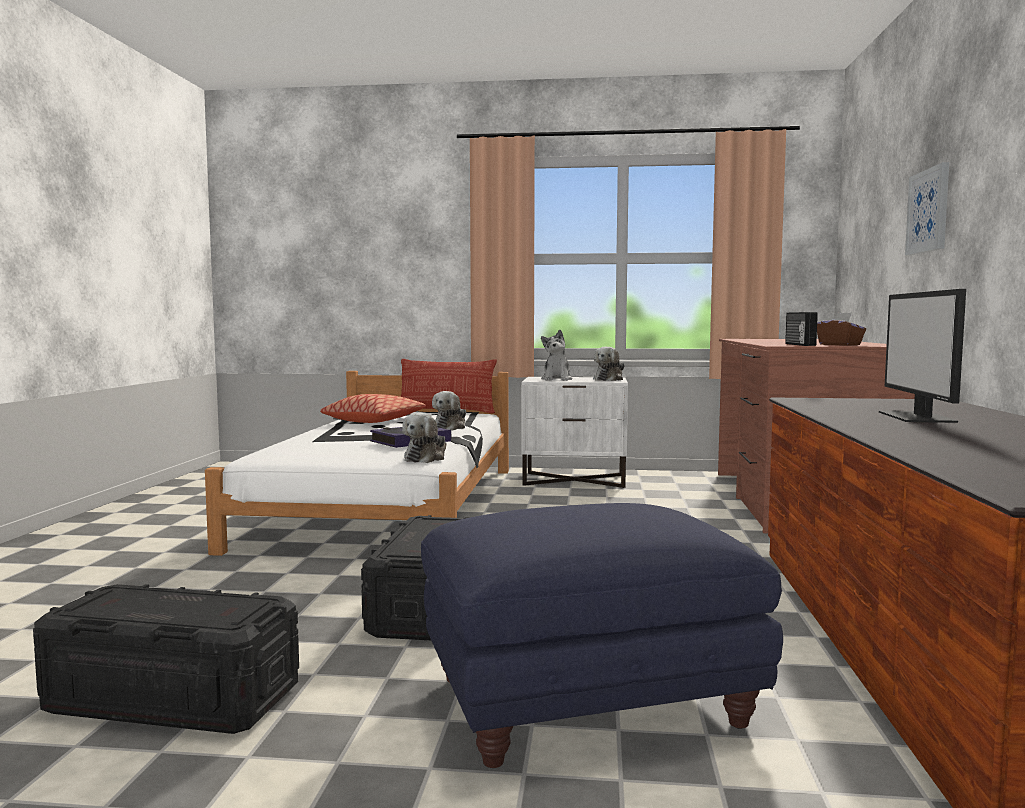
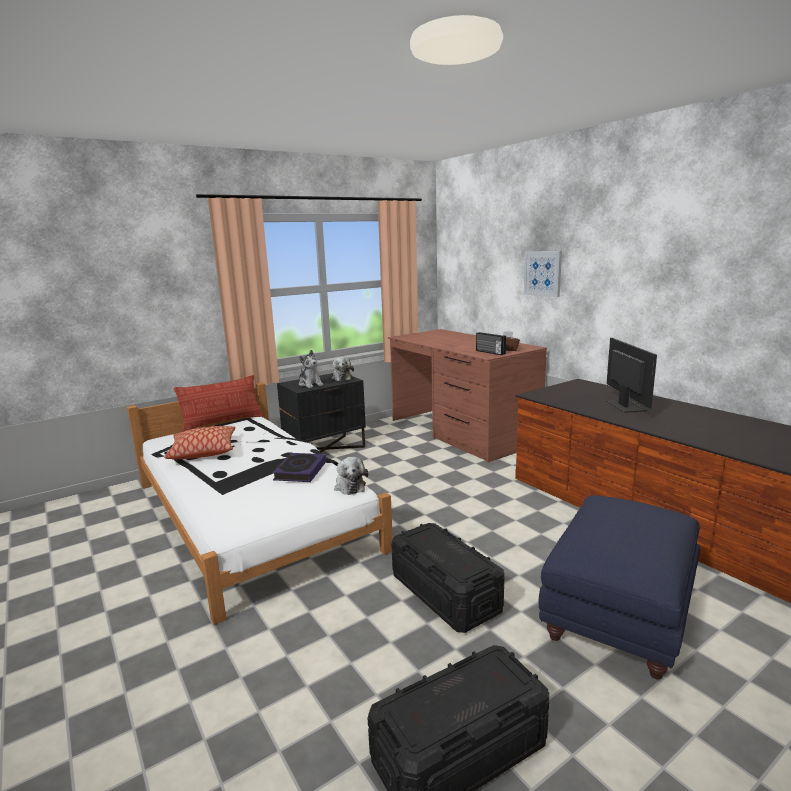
camera: 40 degrees left, 10 degrees up
(450, 427) = (281, 444): plush toy -> none
(575, 480) = (325, 448): white nightstand -> black nightstand
(918, 417) = (624, 405): monitor -> monitor turned 150 degrees counterclockwise

